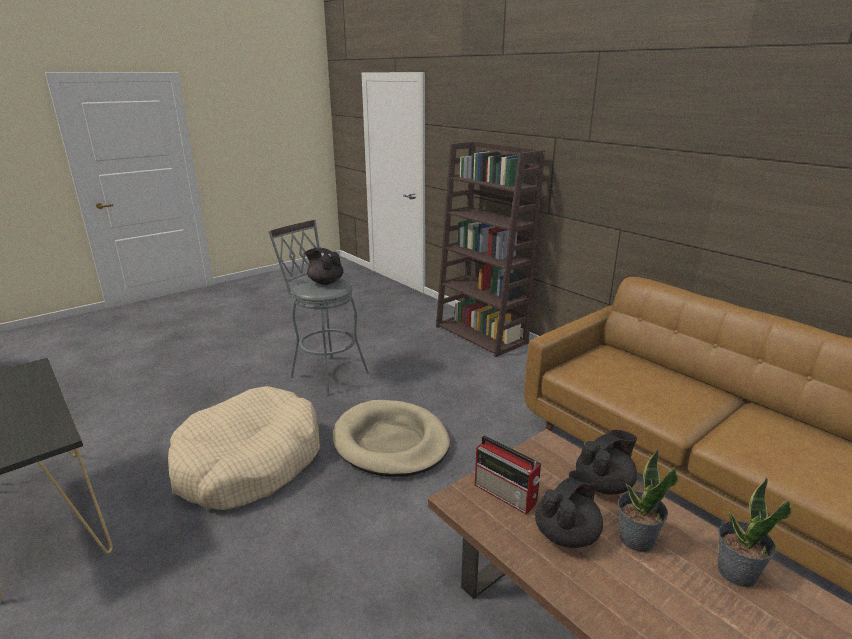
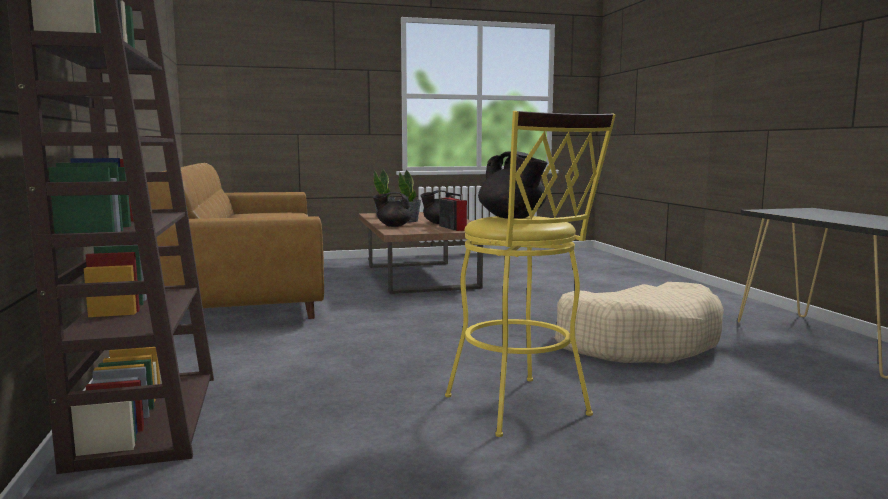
camera: 155 degrees left, 15 degrees down
(325, 372) = (522, 409): grey stool -> yellow stool
(391, 442) = (475, 333): beige dog bed -> none

